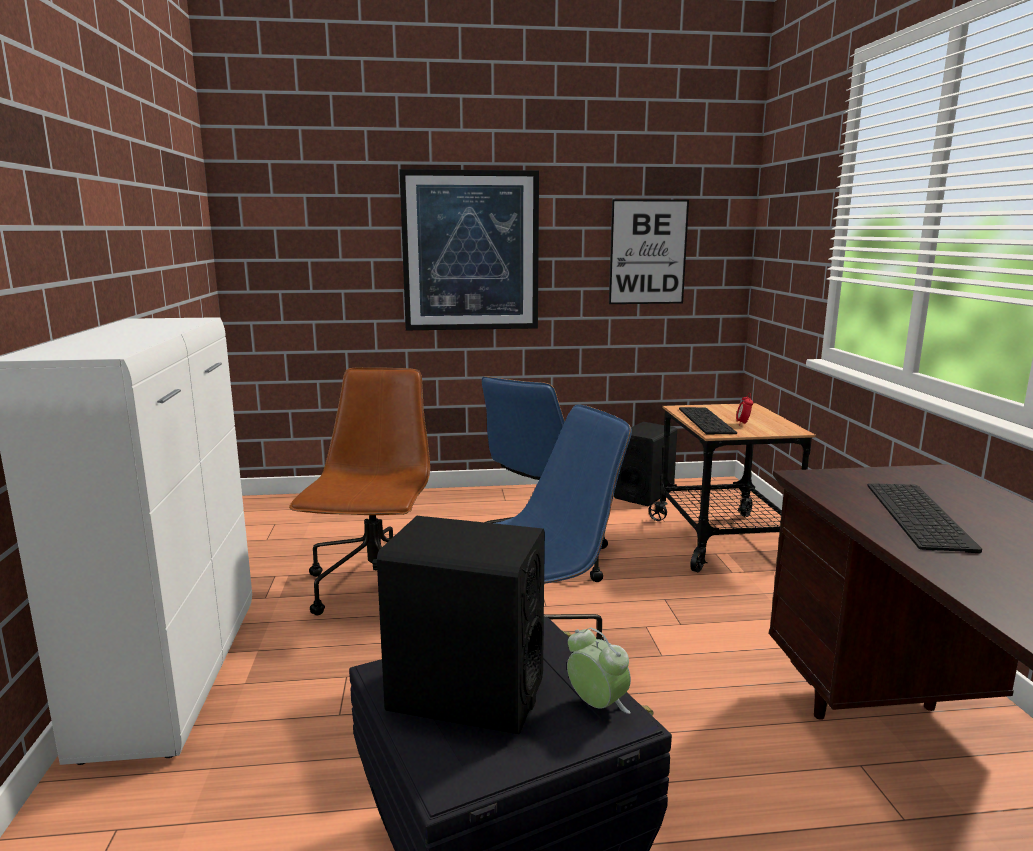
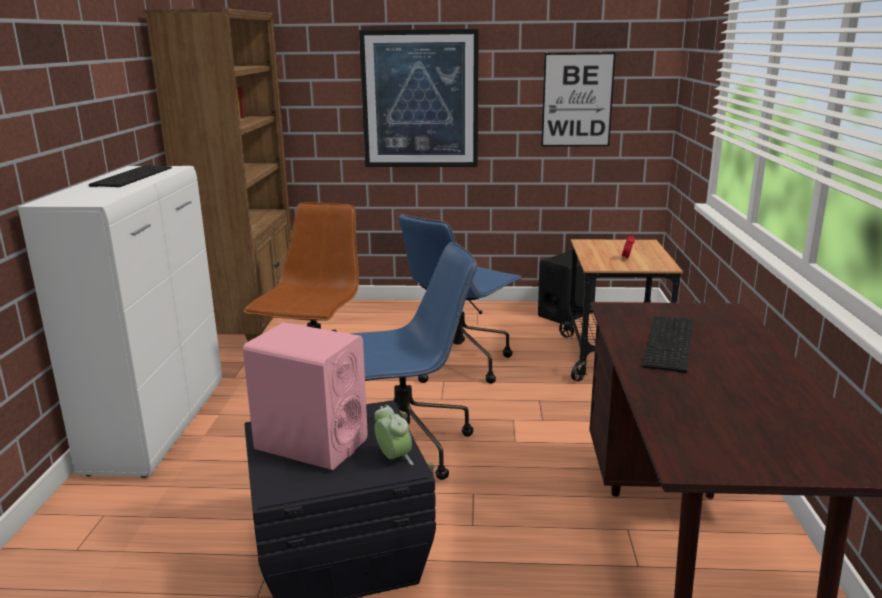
camera: 10 degrees right, 5 degrees up
(267, 526) = (249, 323): none -> brown bookcase
(465, 694) = (311, 444): black speaker -> pink speaker
(704, 420) = (595, 254): keyboard -> keyboard (131, 176)

